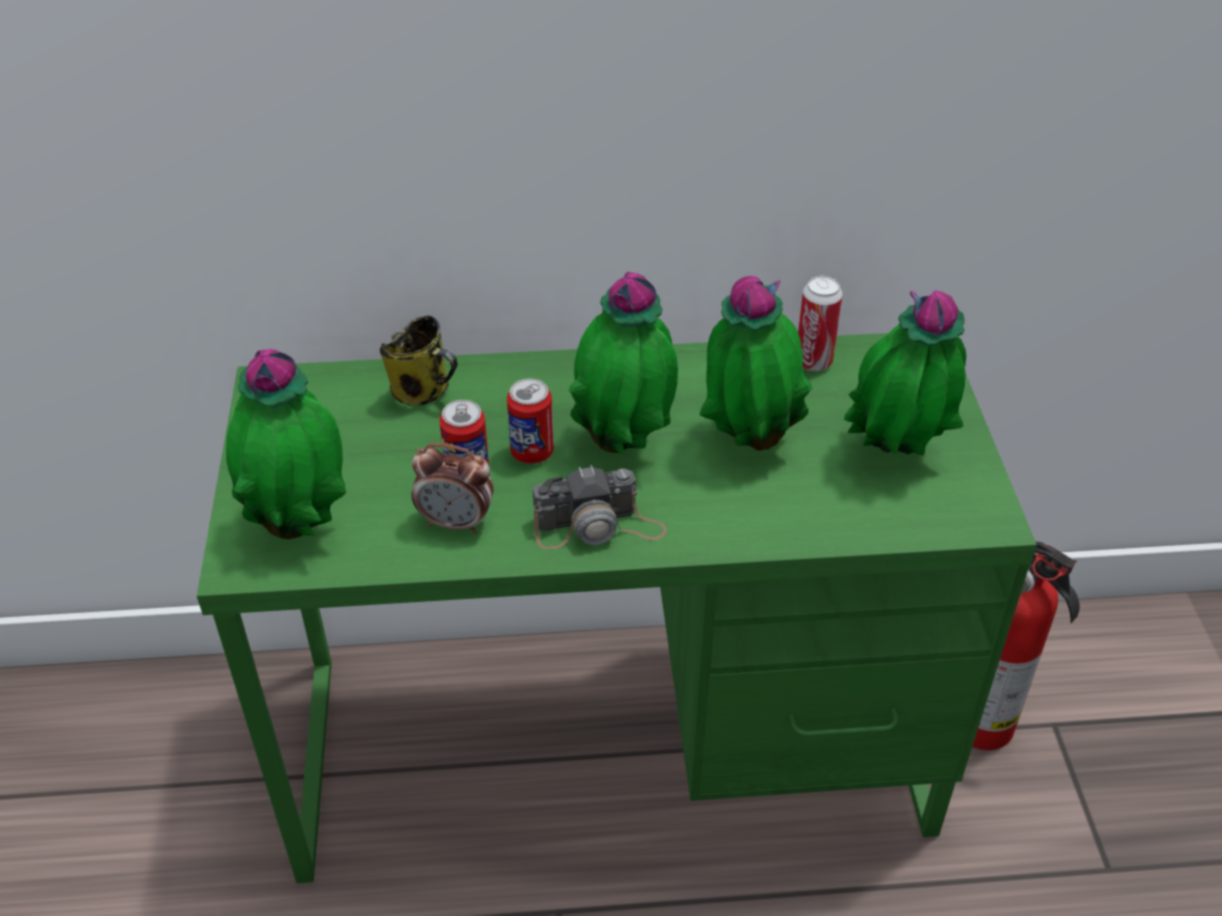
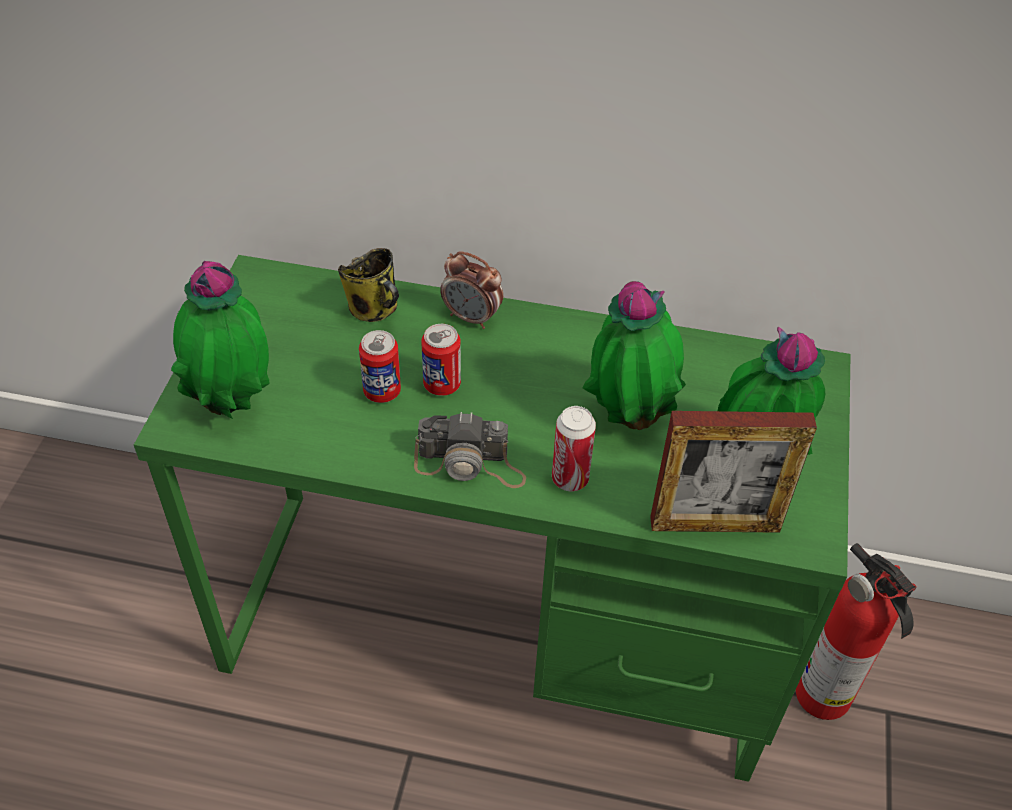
camera: 15 degrees right, 5 degrees up
(456, 522) = (356, 432): alarm clock -> alarm clock (472, 317)
(625, 445) = (521, 396): potted plant -> none
(813, 362) = (715, 357): can -> can (570, 479)
(883, 525) = (714, 524): none -> picture frame

